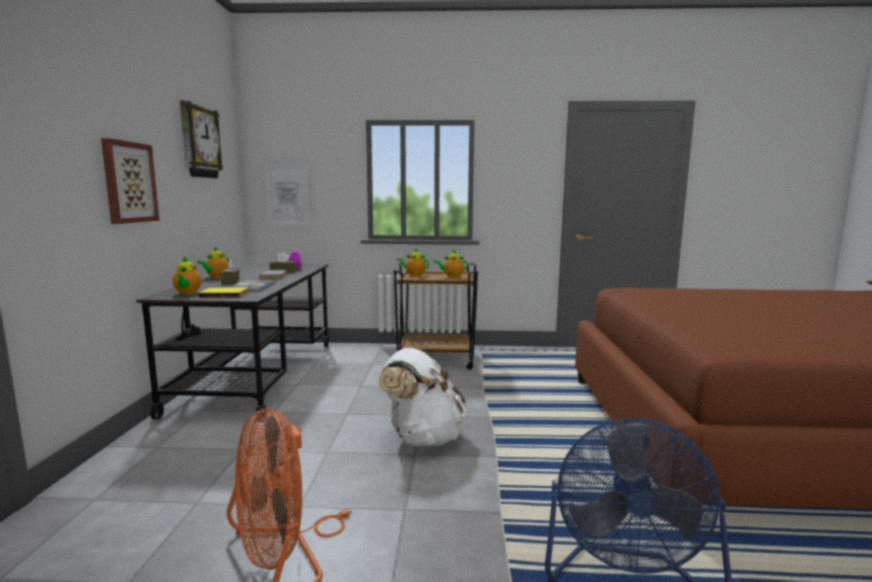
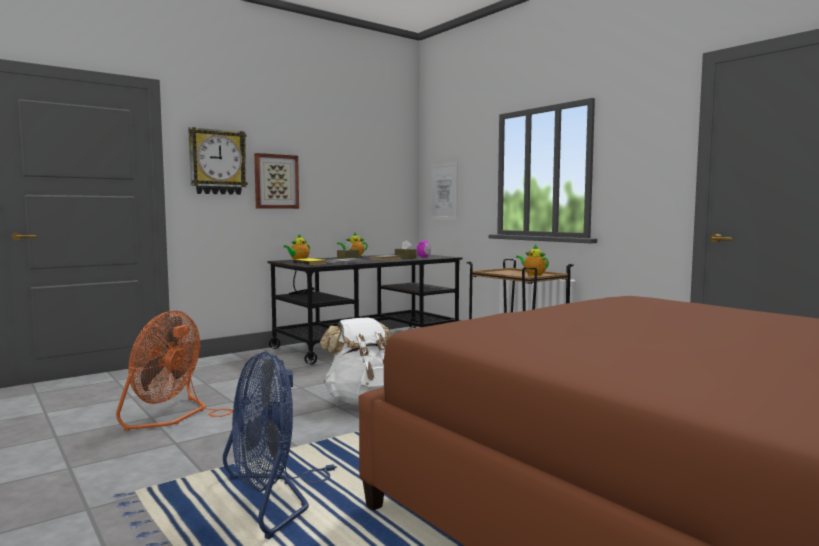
camera: 50 degrees right, 5 degrees down
(199, 142) = (359, 150): wall clock -> wall clock (217, 162)
(414, 275) = (508, 271): teapot -> none

